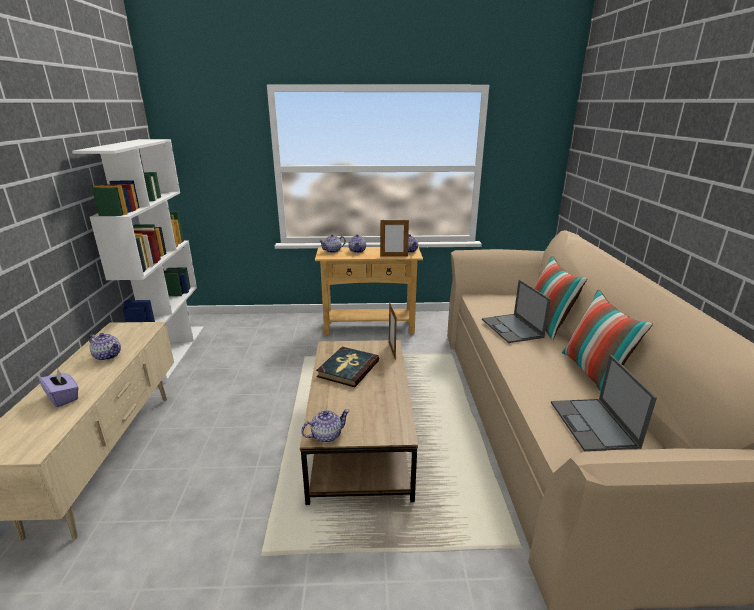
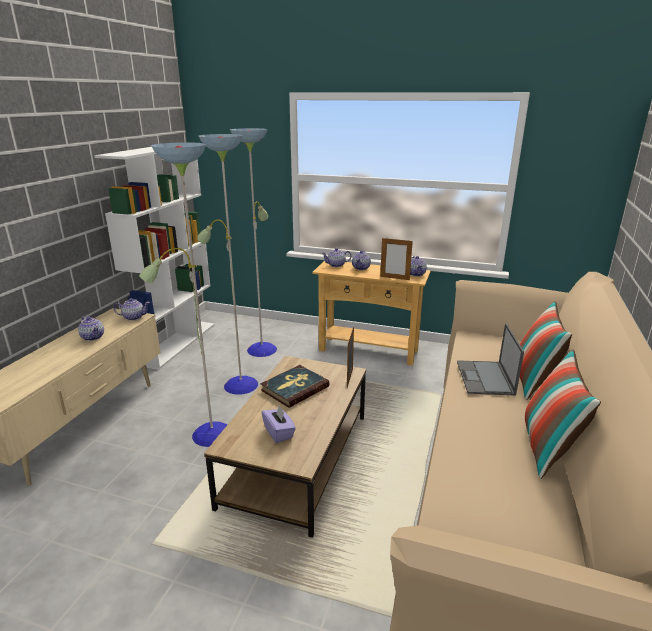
camera: 20 degrees right, 0 degrees up
(63, 397) = (41, 366): purple tissue box -> purple tissue box (279, 433)
(263, 380) = (238, 384): none -> floor lamp
(326, 435) = (233, 448): teapot -> teapot (133, 317)
(594, 425) = (500, 505): laptop -> none

